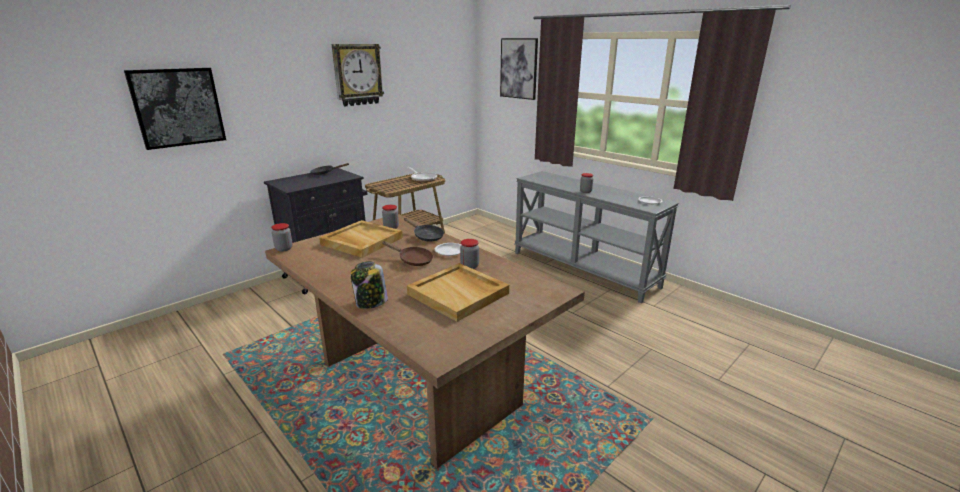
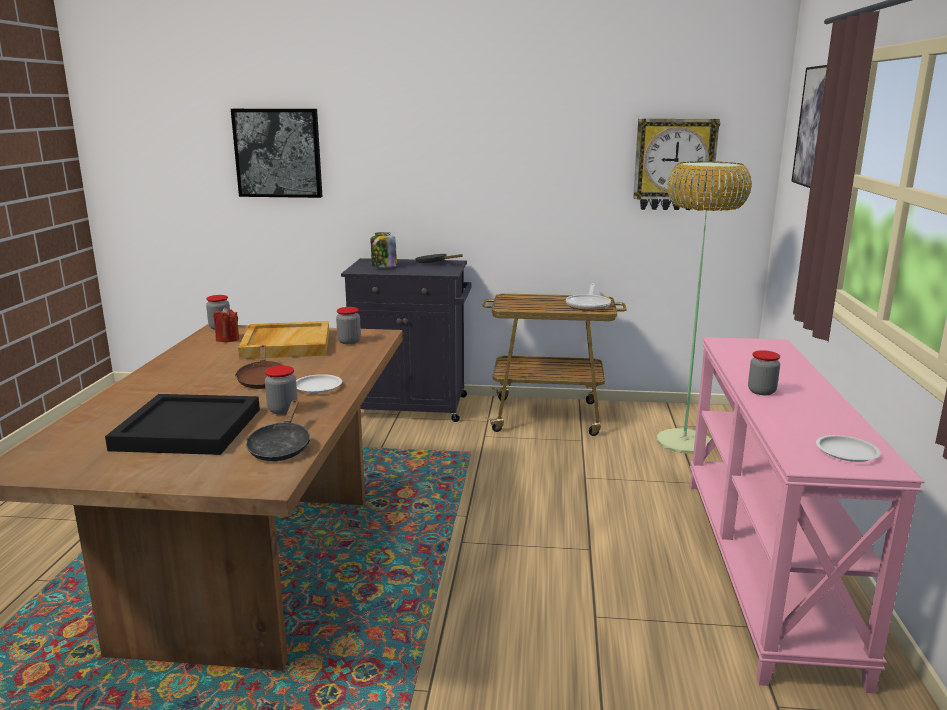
camera: 50 degrees right, 5 degrees down
(314, 252) = (227, 339): none -> red candle
(357, 75) = (519, 127): wall clock -> wall clock (674, 164)
(371, 302) = (122, 399): jar -> jar (384, 267)
(426, 236) = (348, 363): black frying pan -> black frying pan (281, 447)
(459, 294) = (189, 429): beige tray -> black tray
(482, 237) = (684, 441): none -> floor lamp
(584, 269) = (765, 568): grey console table -> pink console table

